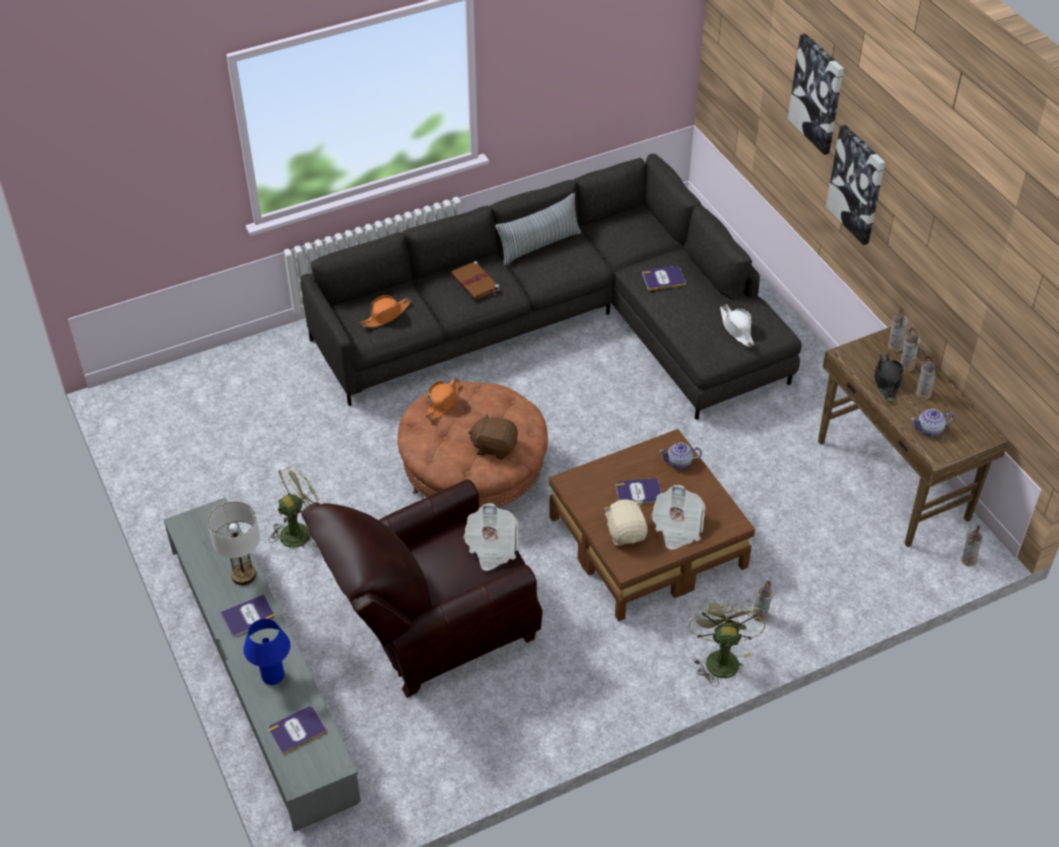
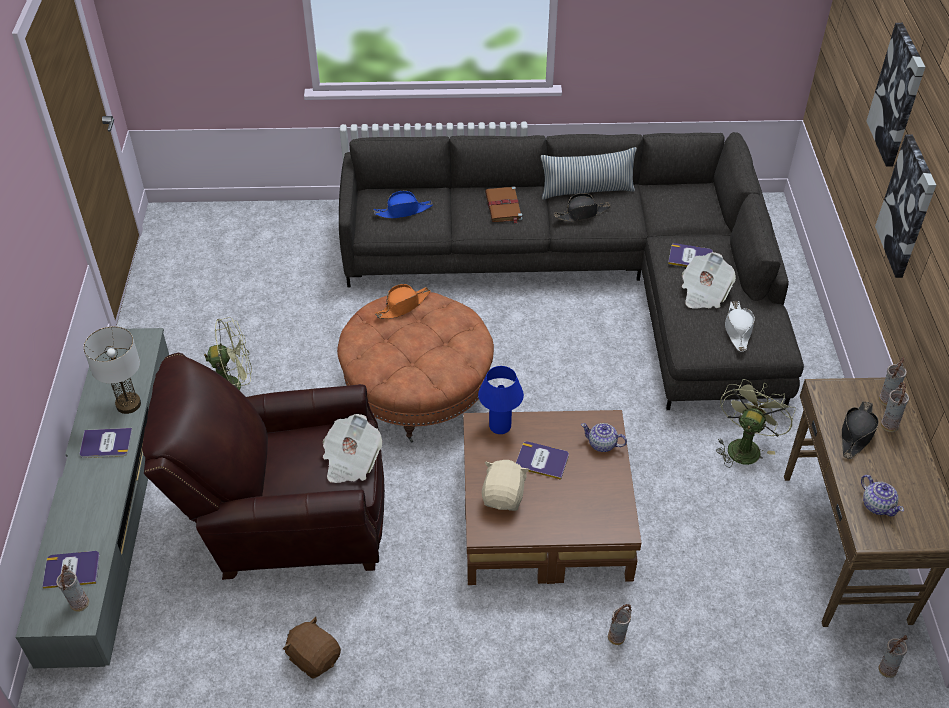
camera: 25 degrees right, 0 degrees up
(273, 676) = (87, 508): blue table lamp -> blue table lamp (500, 426)
(386, 315) = (403, 211): orange hat -> blue hat
(494, 447) = (423, 364): brown plush toy -> brown plush toy (314, 657)
(549, 268) = (582, 213): none -> black hat
(677, 528) = (559, 511): newspaper -> newspaper (704, 293)
(720, 657) = (548, 666): green fan -> green fan (744, 446)
(922, 394) = (891, 462): vase -> vase (79, 604)
(930, 430) = (877, 505): teapot -> teapot turned 135 degrees counterclockwise

